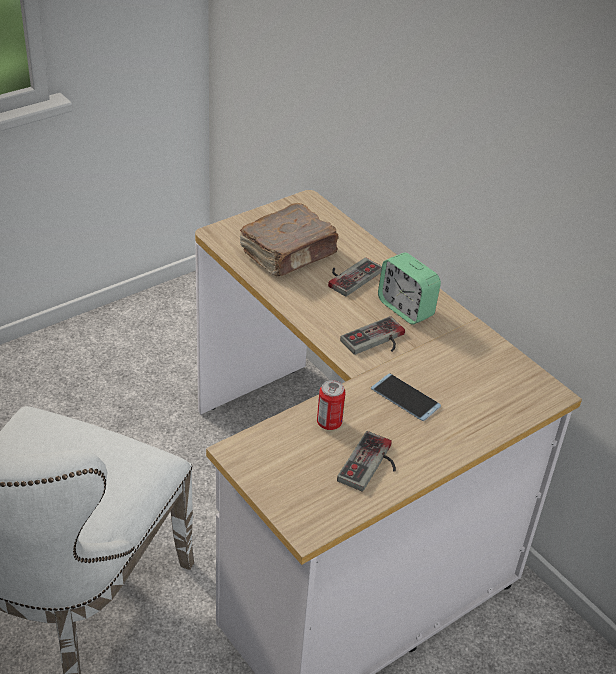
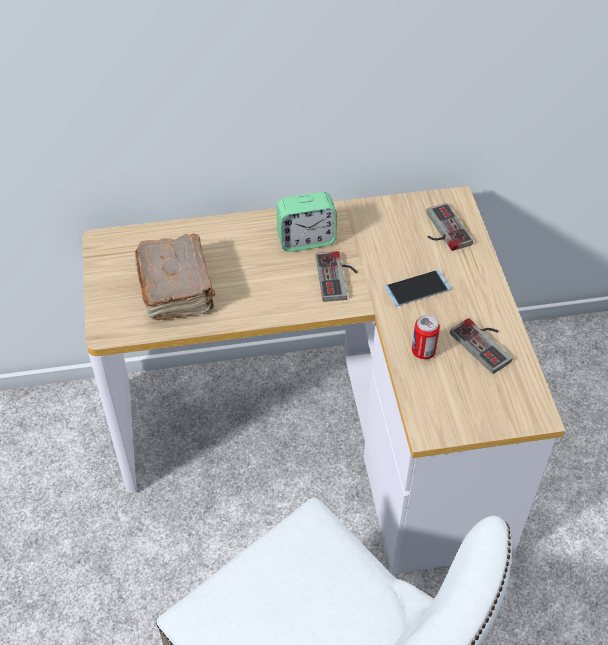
camera: 60 degrees left, 10 degrees up
(350, 275) = (237, 257): game controller -> game controller (442, 230)

